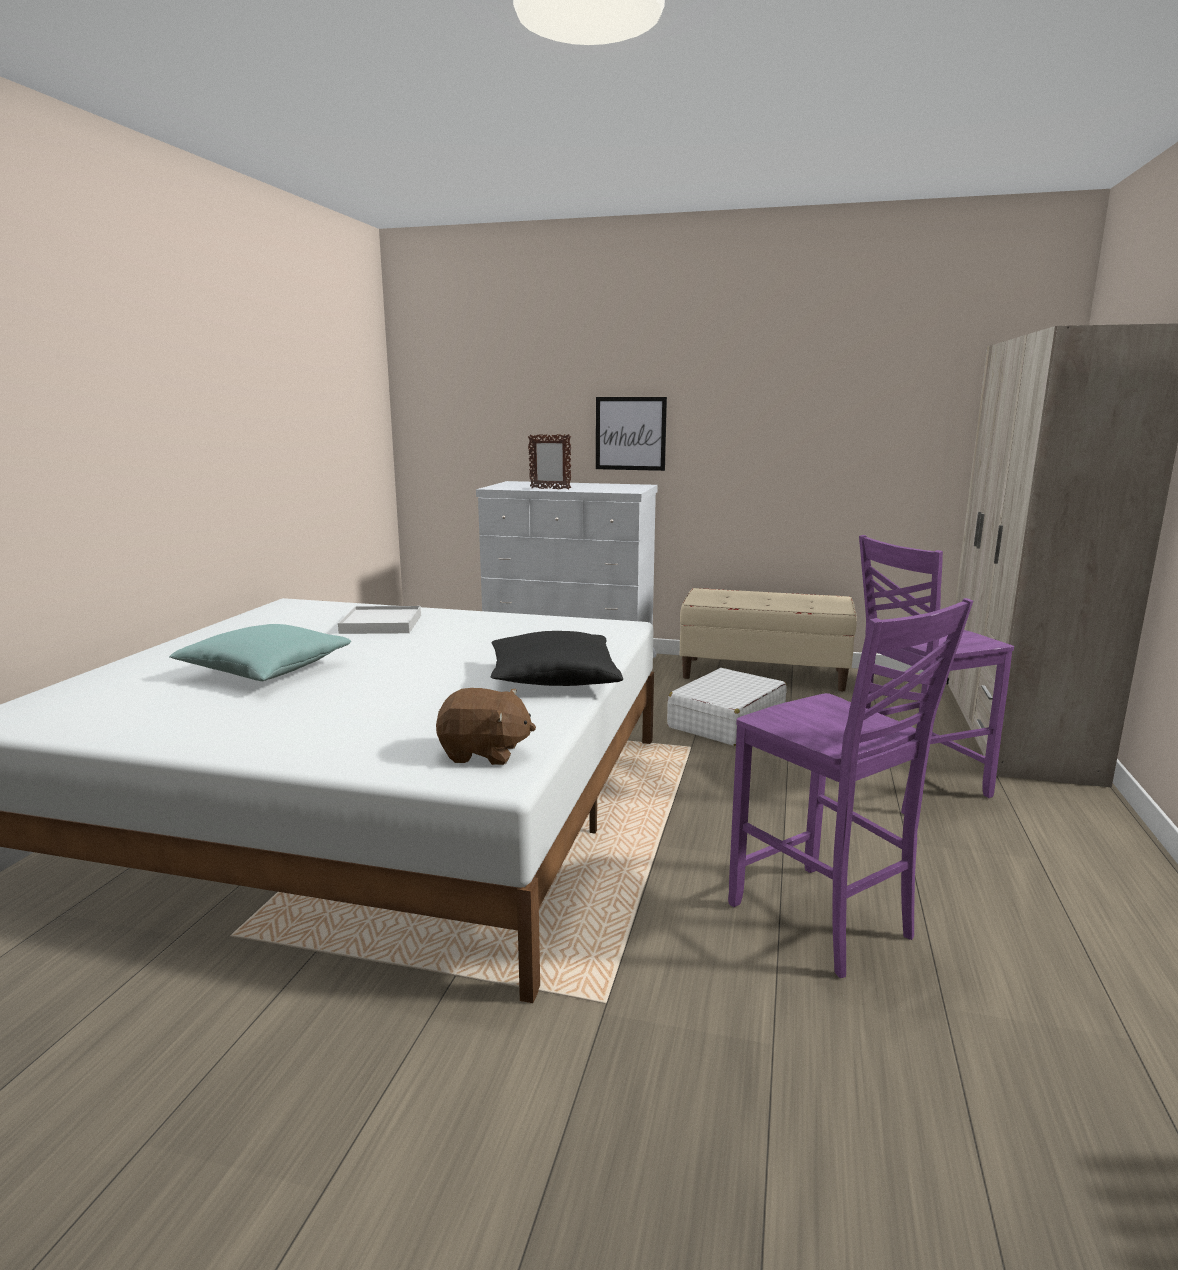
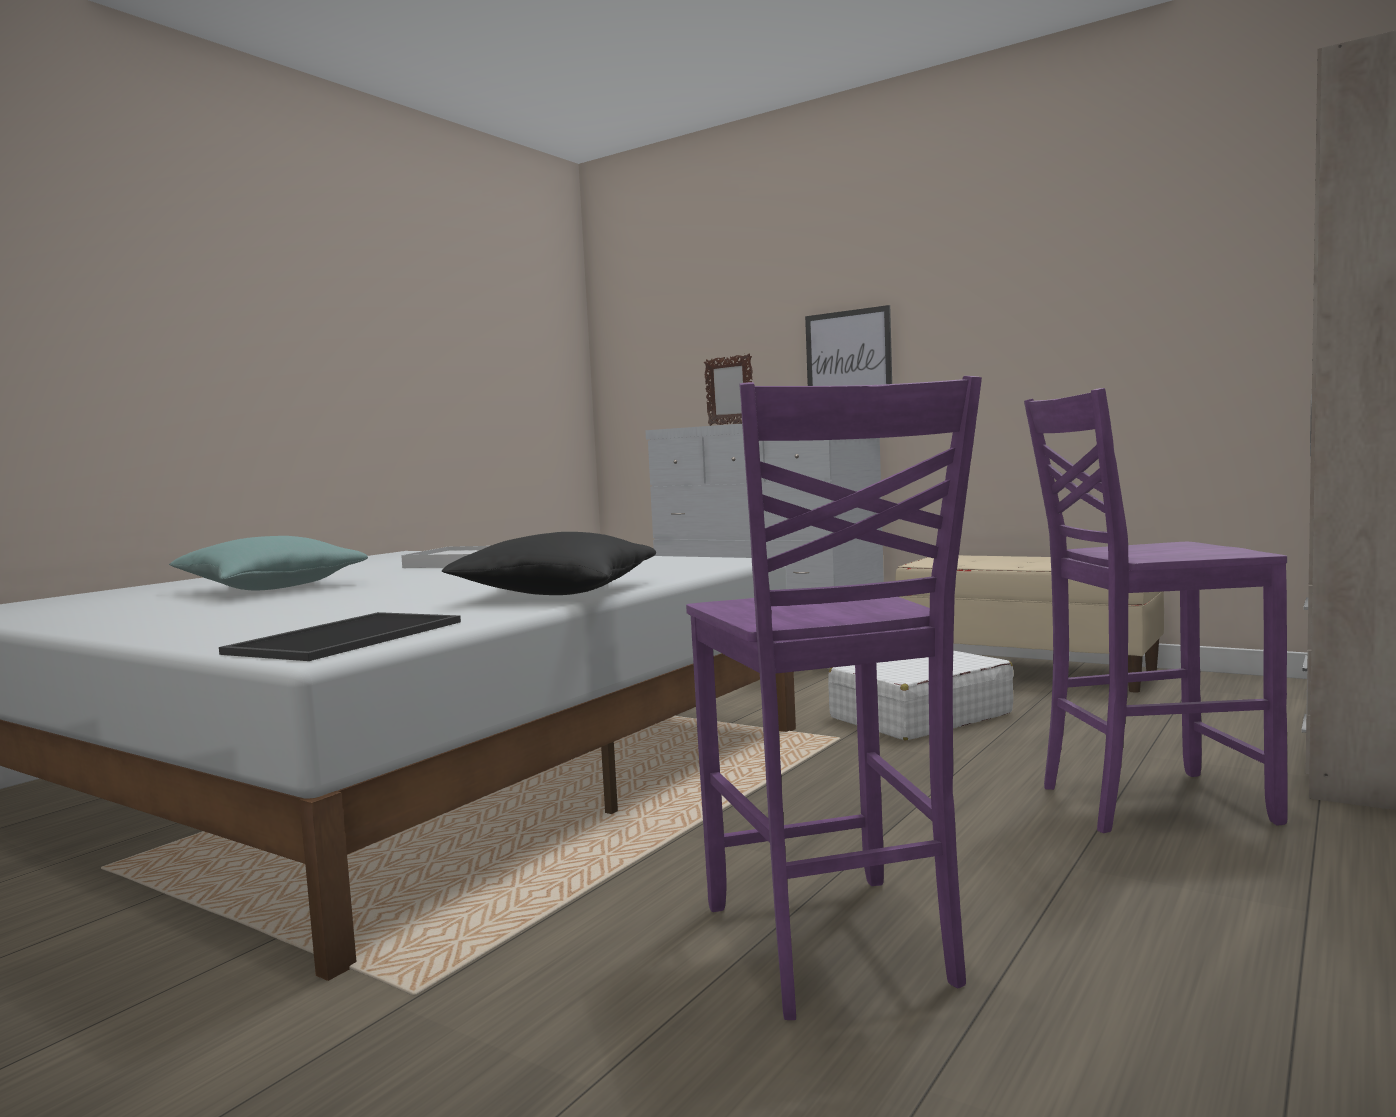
camera: 20 degrees right, 10 degrees down
(484, 753) = (347, 637): brown plush toy -> tray

